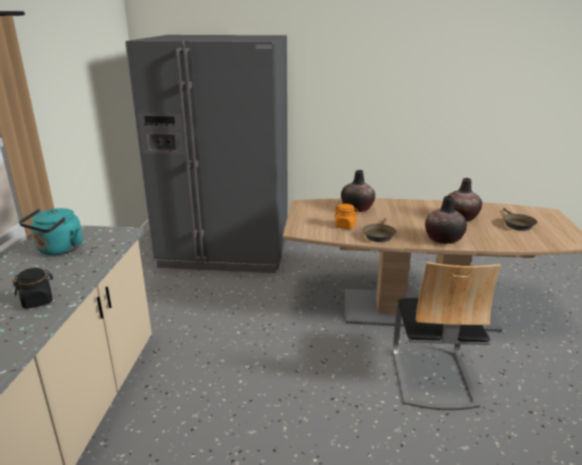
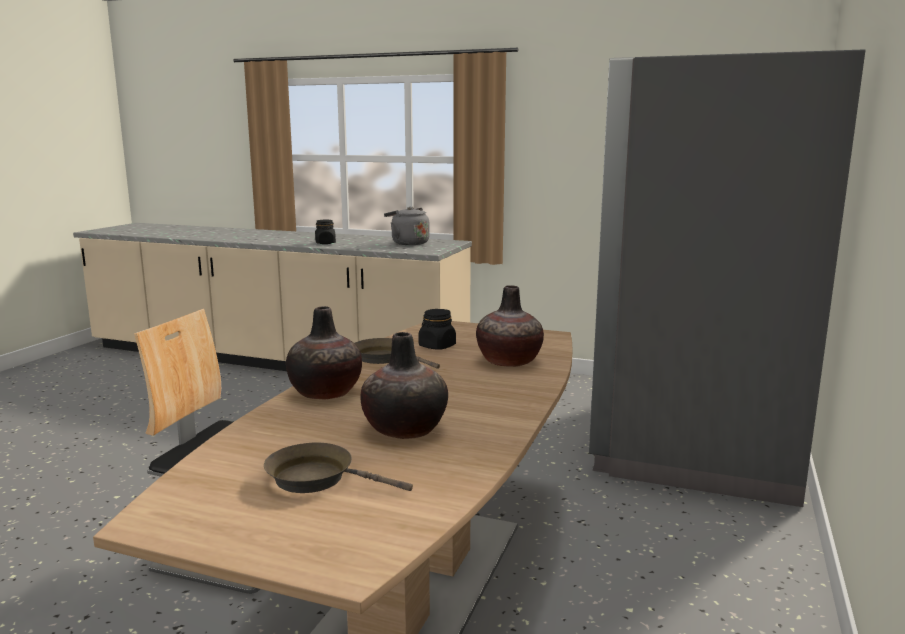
camera: 105 degrees right, 10 degrees down
(58, 250) = (408, 243): turquoise kettle -> grey kettle
(345, 226) = (437, 346): orange jar -> black jar

